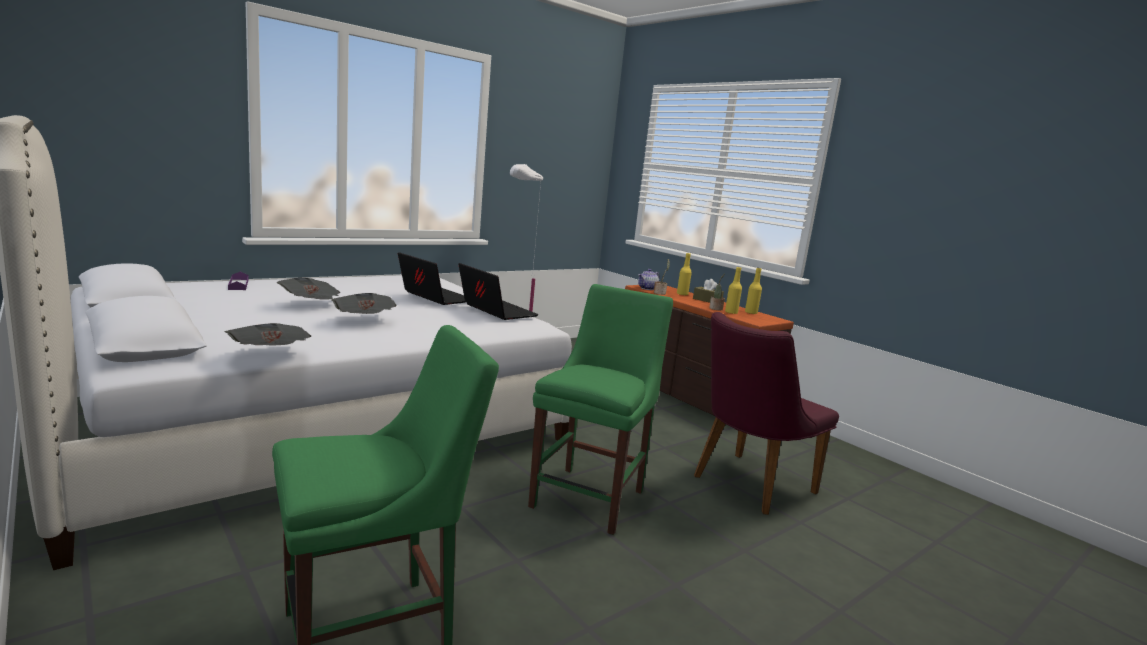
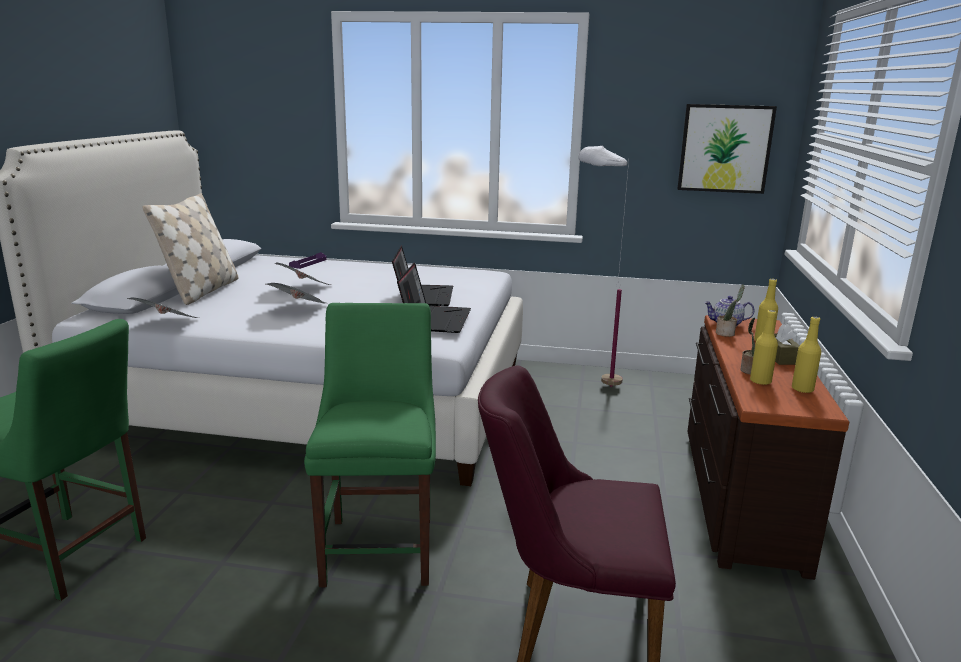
camera: 50 degrees right, 5 degrees up
(200, 322) = (201, 291): none -> beige pillow
(573, 170) = (725, 148): none -> picture
(591, 496) = (380, 546): green chair -> green chair turned 75 degrees counterclockwise

